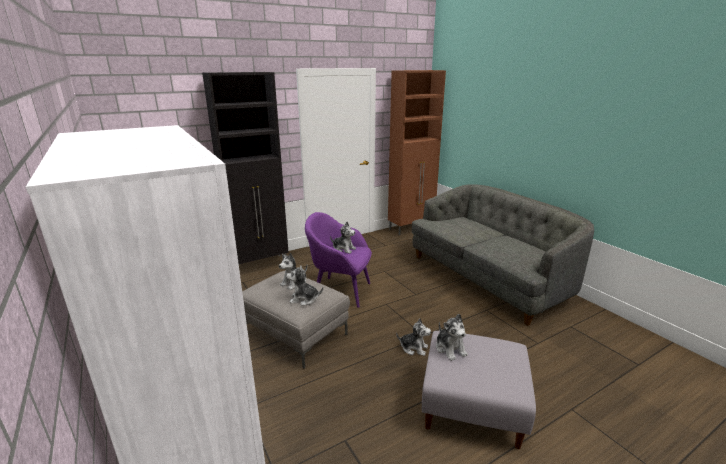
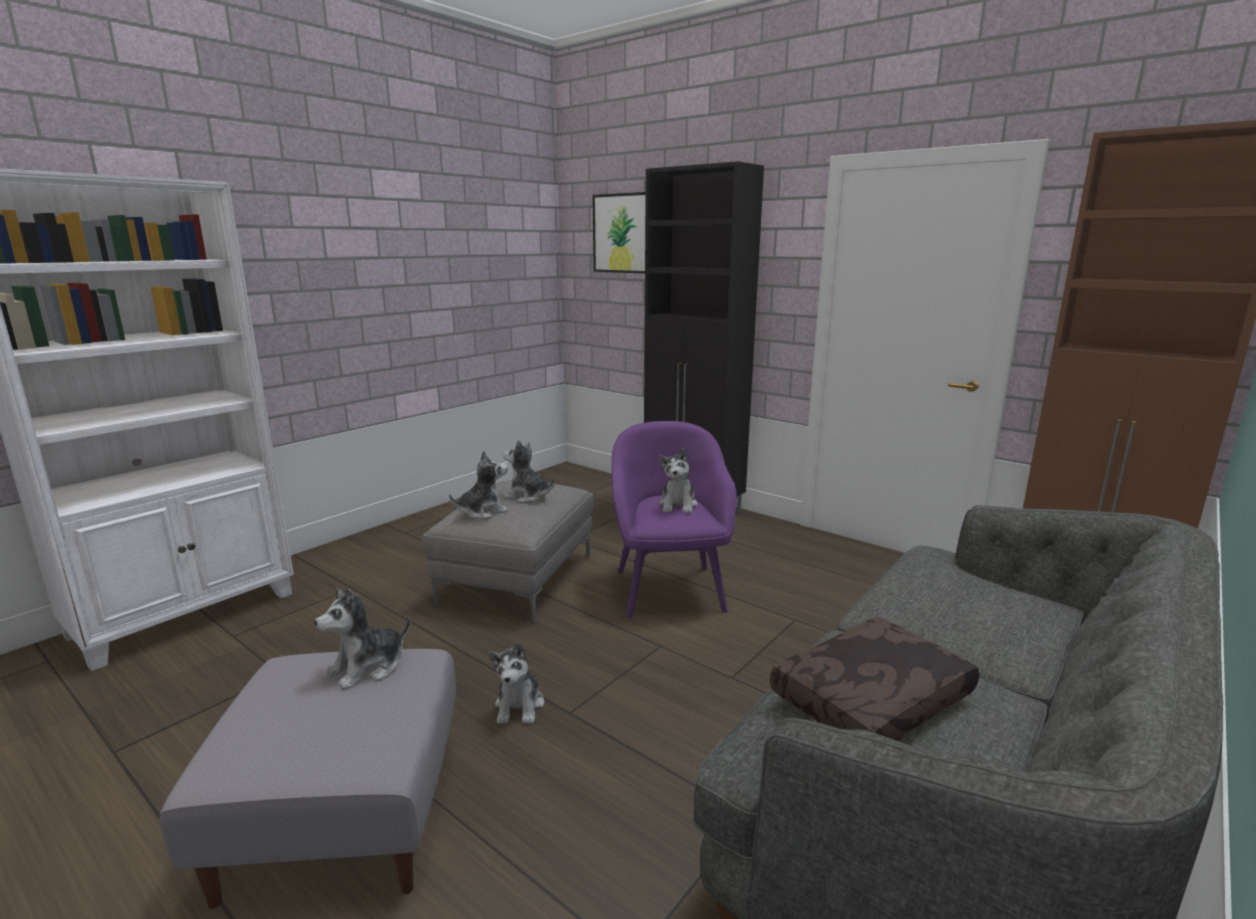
camera: 70 degrees right, 5 degrees down
(159, 113) = (624, 233): none -> picture
(304, 299) = (482, 511): plush toy -> plush toy turned 75 degrees clockwise
(510, 251) = (873, 701): none -> brown pillow

